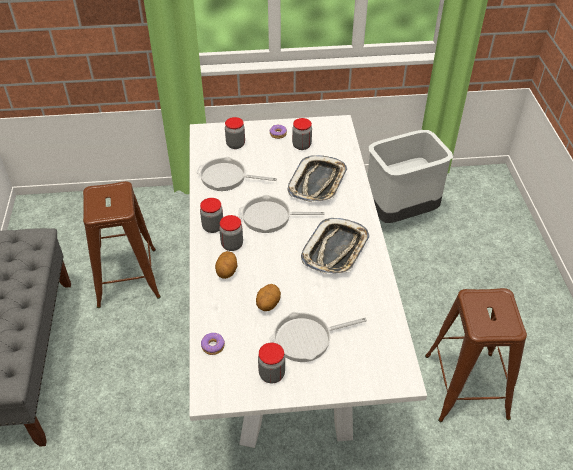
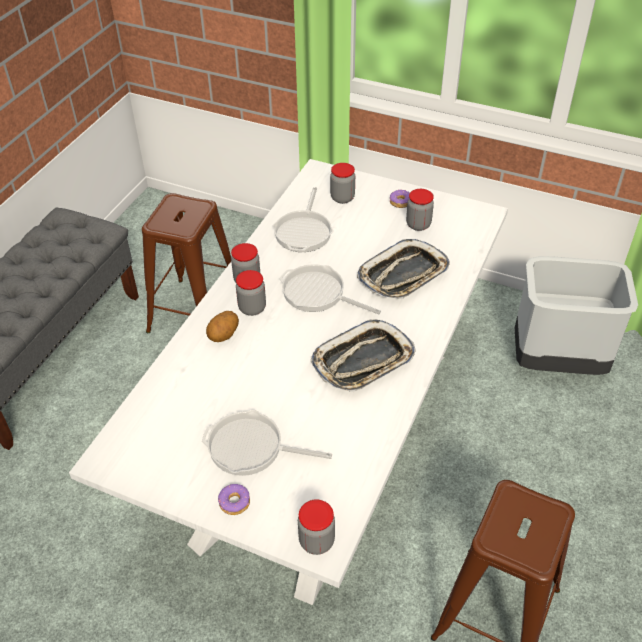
camera: 30 degrees right, 0 degrees up
(213, 346) = (148, 410): donut -> donut (235, 503)
(227, 177) = (304, 231): frying pan -> frying pan turned 120 degrees counterclockwise
(268, 304) = (239, 390): potato -> none
(271, 374) = (183, 469): jar -> jar (316, 541)

